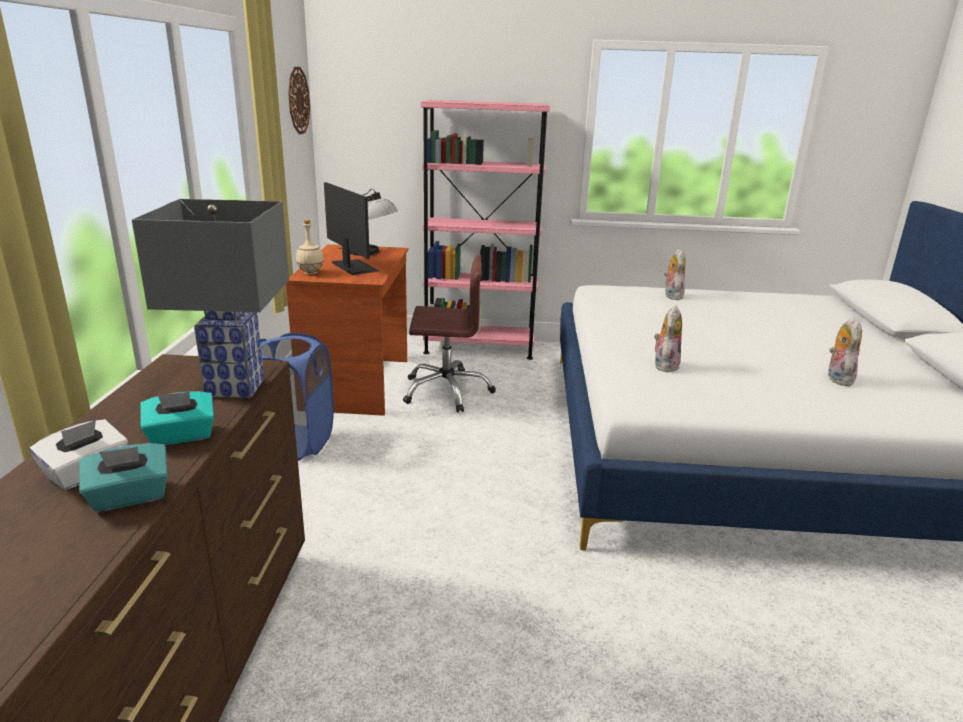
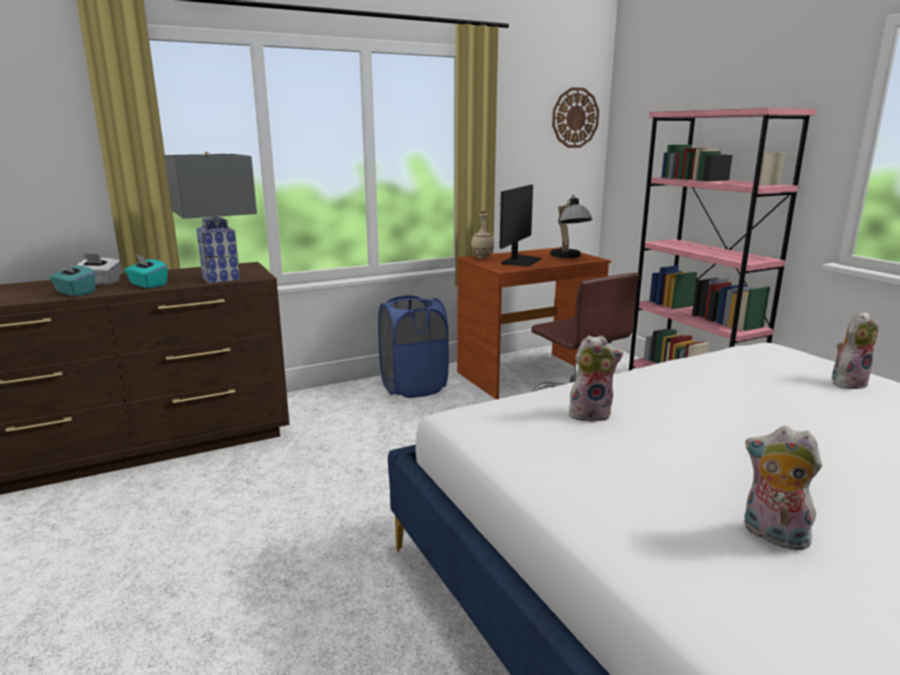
camera: 60 degrees right, 5 degrees down
(837, 378) = (772, 536): plush toy -> plush toy turned 120 degrees counterclockwise

